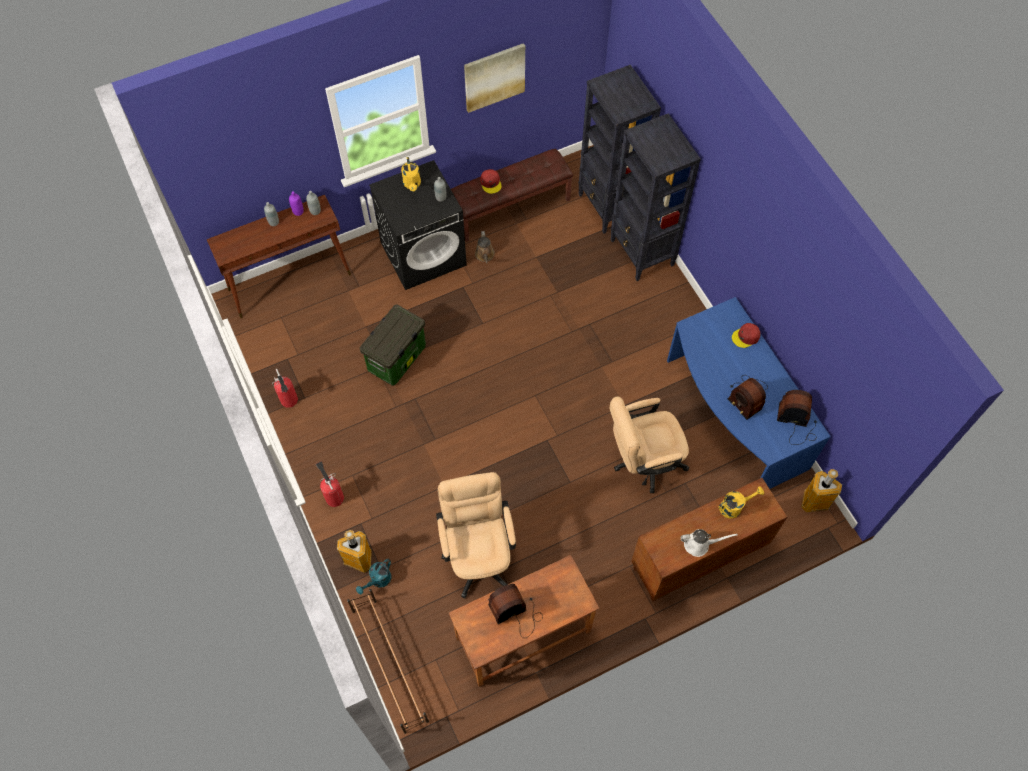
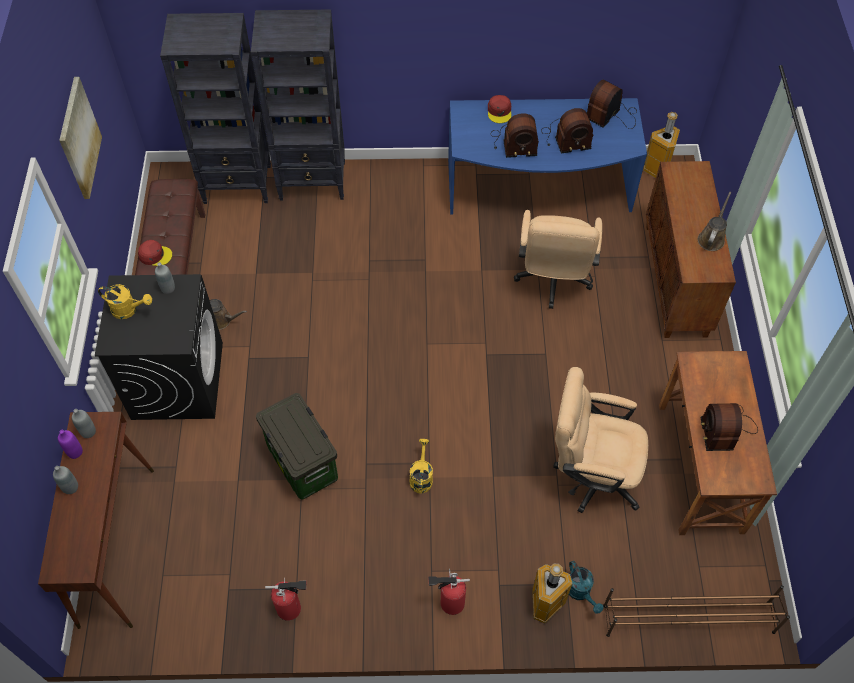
camera: 65 degrees left, 5 degrees down
(699, 544) = (711, 238): white watering can -> brown watering can
(717, 360) = (513, 143): none -> radio
(734, 507) = (683, 194): yellow watering can -> yellow watering can (421, 477)

